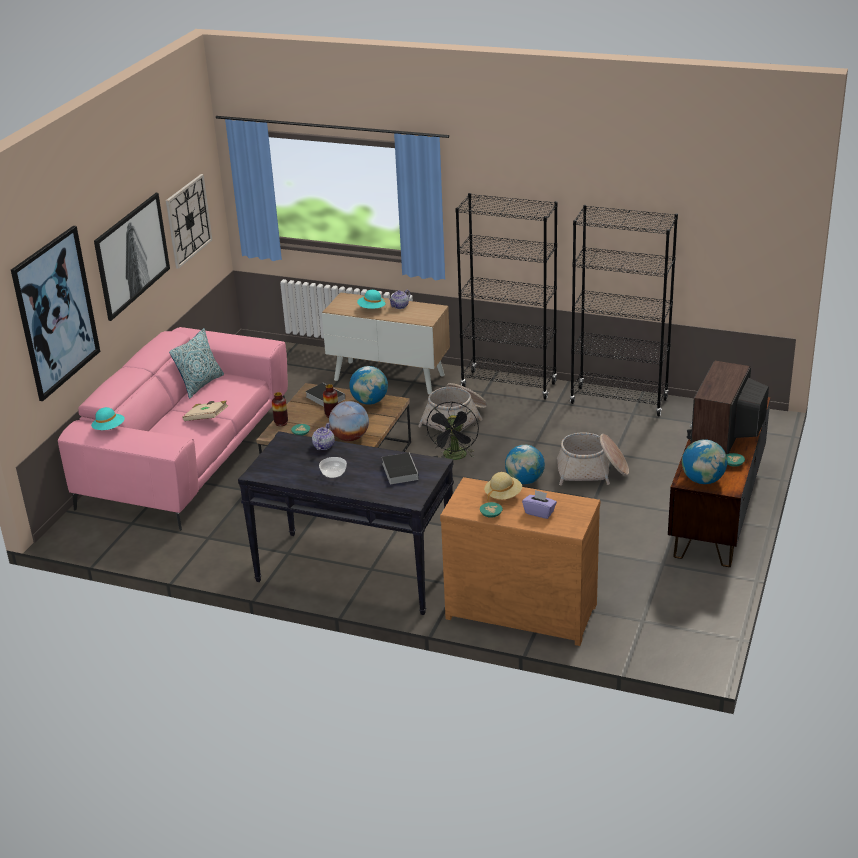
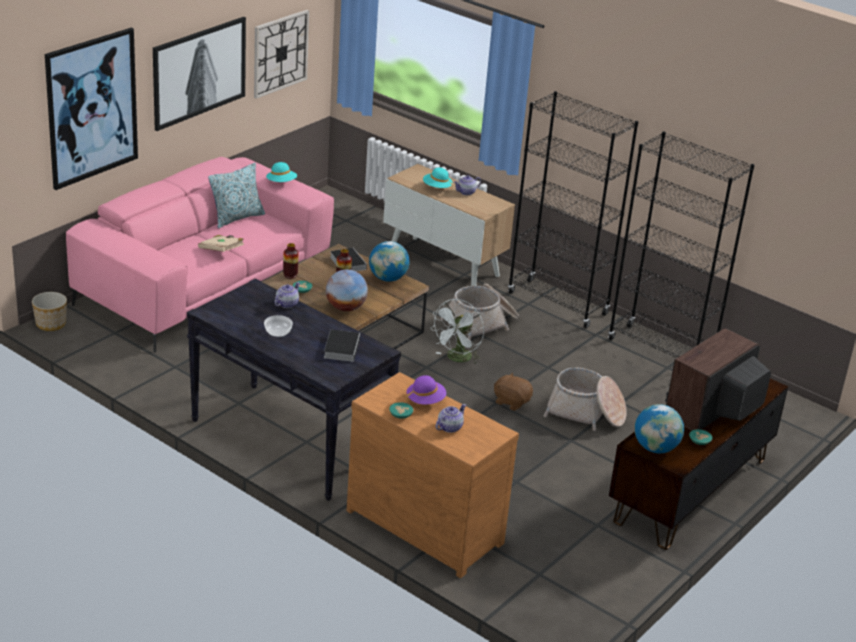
camera: 15 degrees right, 0 degrees up
(65, 532) = (51, 324): none -> planter
(109, 429) = (116, 234): turquoise hat -> turquoise hat (281, 183)
(455, 457) = (457, 359): black fan -> white fan
(503, 495) = (425, 400): beige hat -> purple hat
(524, 480) = (511, 402): globe -> brown plush toy
(539, 512) = (449, 427): purple tissue box -> teapot

